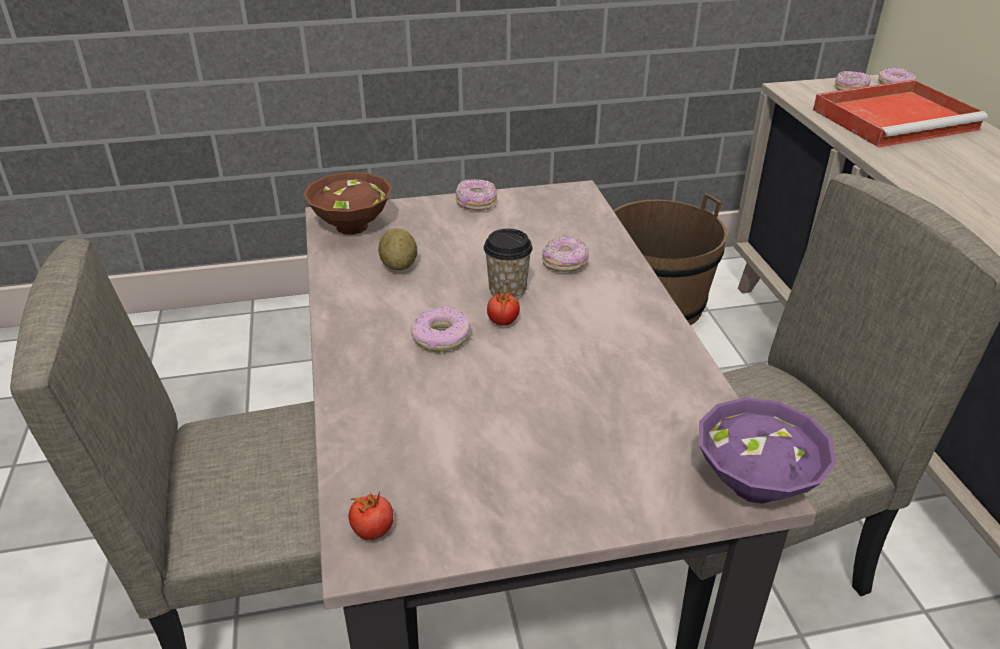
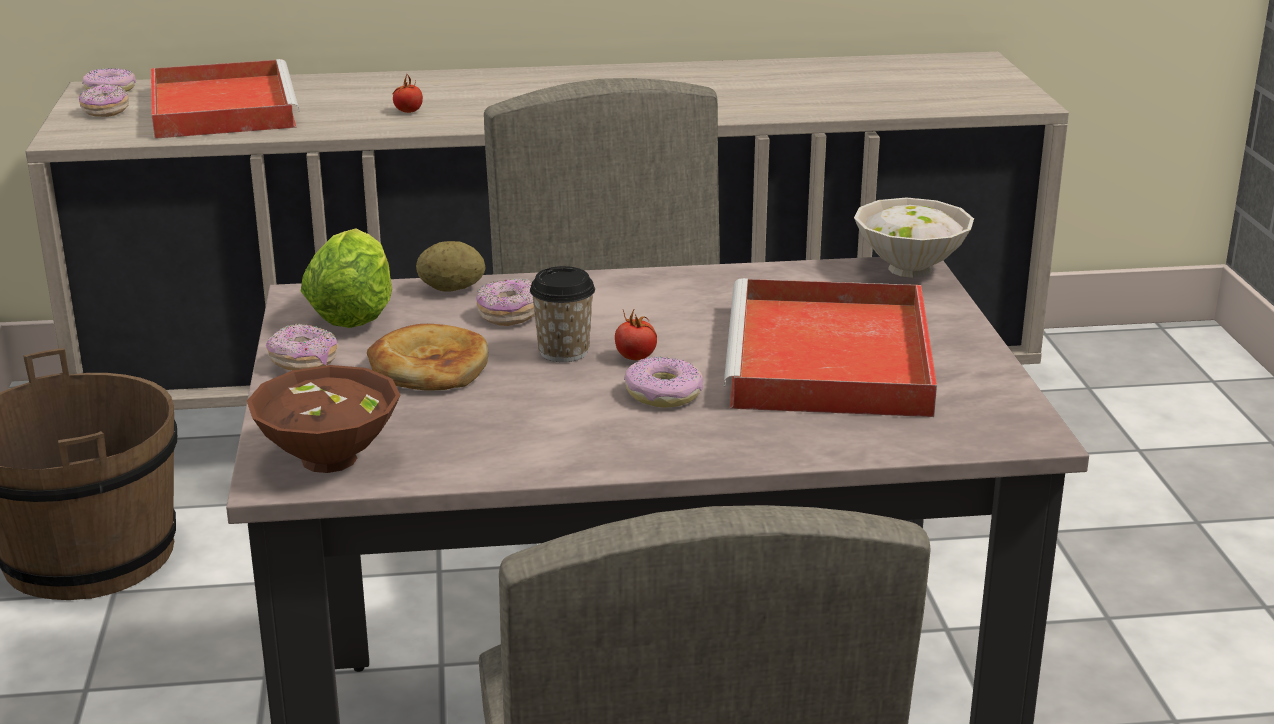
camera: 85 degrees left, 10 degrees down
(373, 530) = (999, 431): tomato -> tomato (408, 111)
(399, 265) = (472, 420): potato -> potato (451, 289)
(476, 243) = (429, 367): none -> bread
(511, 424) = (831, 361): none -> red tray
(556, 210) = (354, 311): none -> lettuce
(757, 487) = (911, 268): purple bowl -> white bowl

